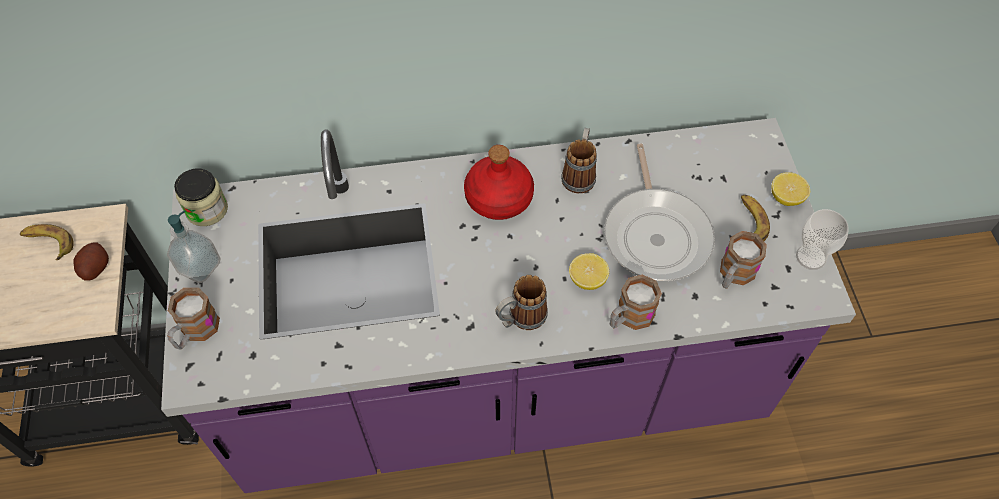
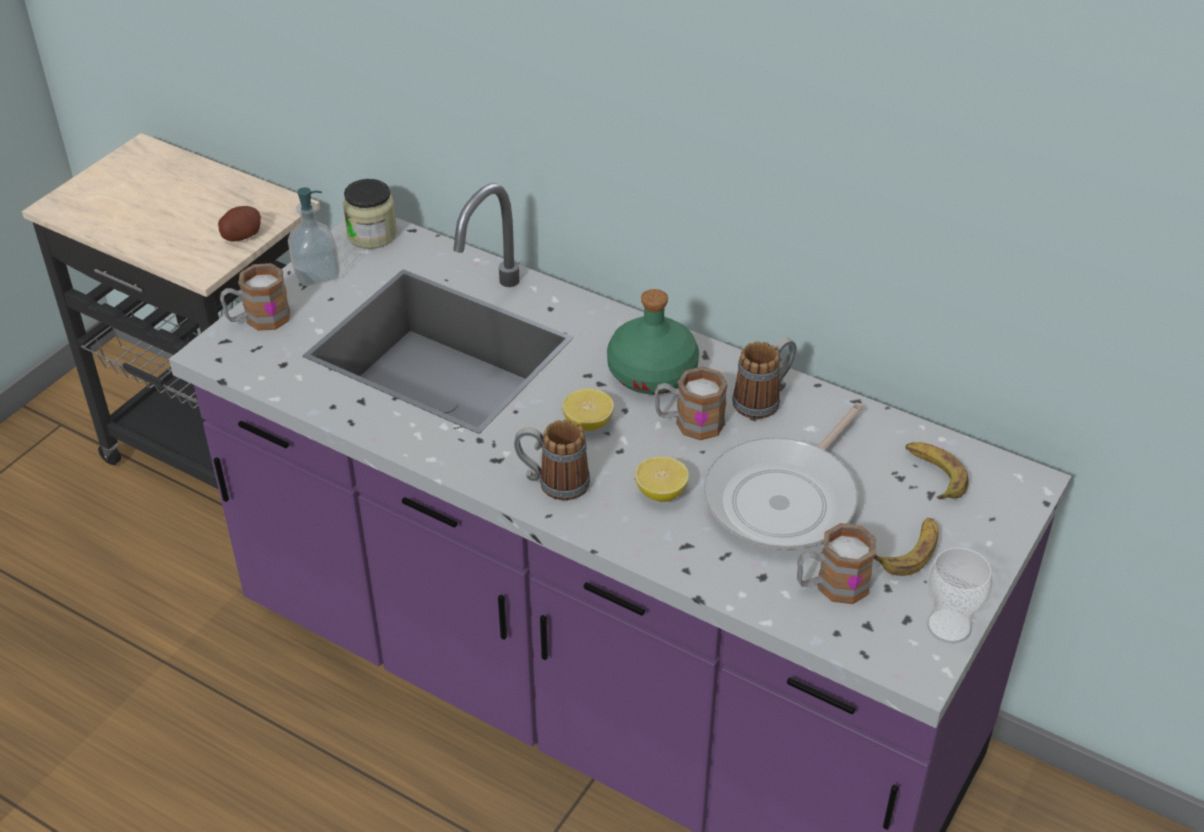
camera: 40 degrees right, 15 degrees down
(48, 243) = (228, 197): banana -> banana (933, 474)
(499, 198) = (653, 373): red bottle -> green bottle
(629, 317) = (666, 550): mug -> mug (689, 423)
(786, 197) = (987, 555): lemon -> lemon (588, 423)

